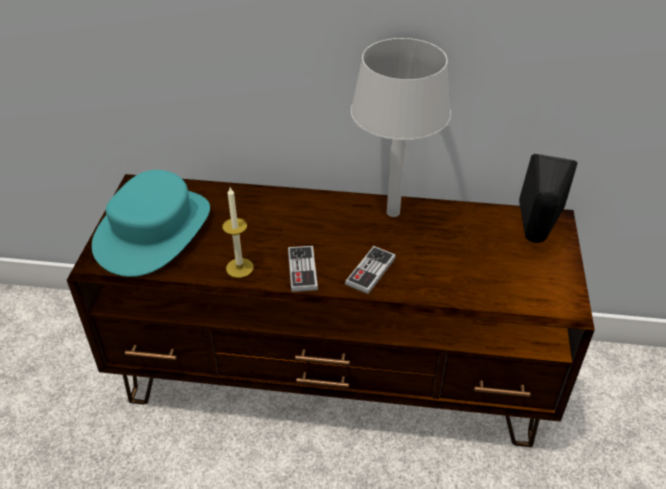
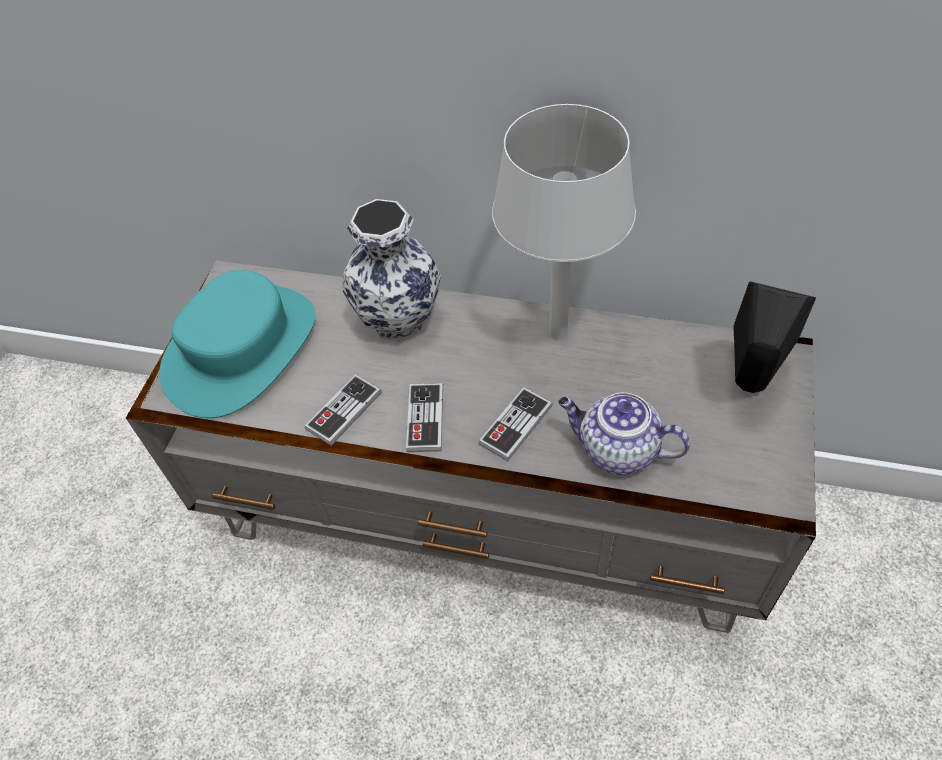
camera: 10 degrees right, 10 degrees up
(239, 268) = (344, 411): candle -> game controller
(273, 207) = (398, 318): none -> vase
(334, 376) = (485, 516): brown tv stand -> grey tv stand
(446, 284) = (616, 450): none -> teapot

